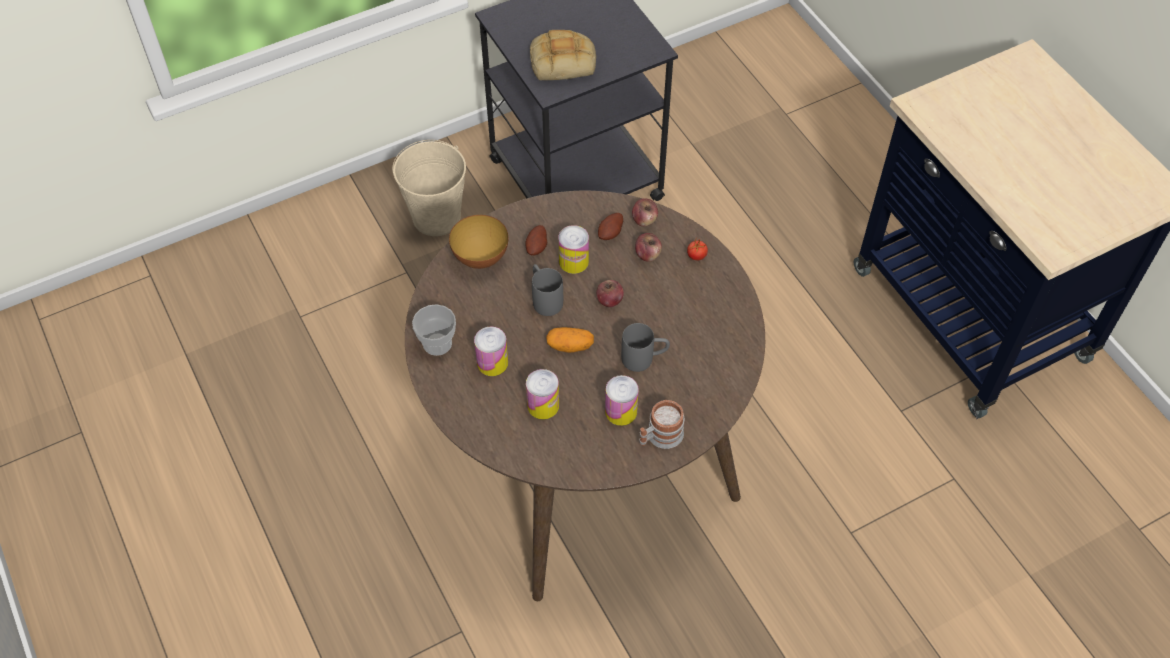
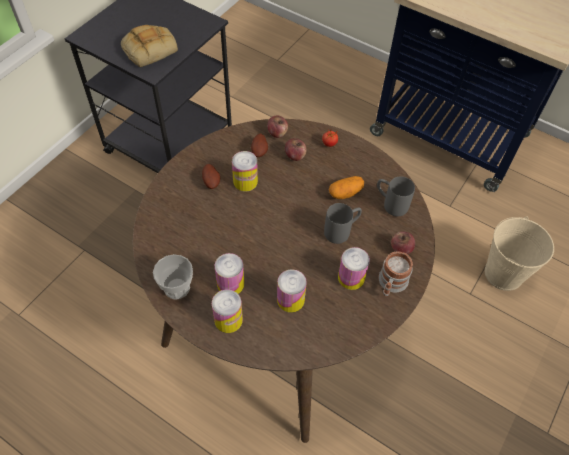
camera: 30 degrees left, 0 degrees up
(437, 217) = (87, 204): beige bucket -> beige bucket (504, 273)
(469, 397) = (228, 320): none -> can
(480, 258) = (172, 207): bowl -> none
(544, 298) = (240, 217): grey mug -> grey mug (390, 203)
(570, 346) = (282, 244): potato -> potato (345, 193)
(609, 300) = (289, 199): apple -> apple (401, 249)

